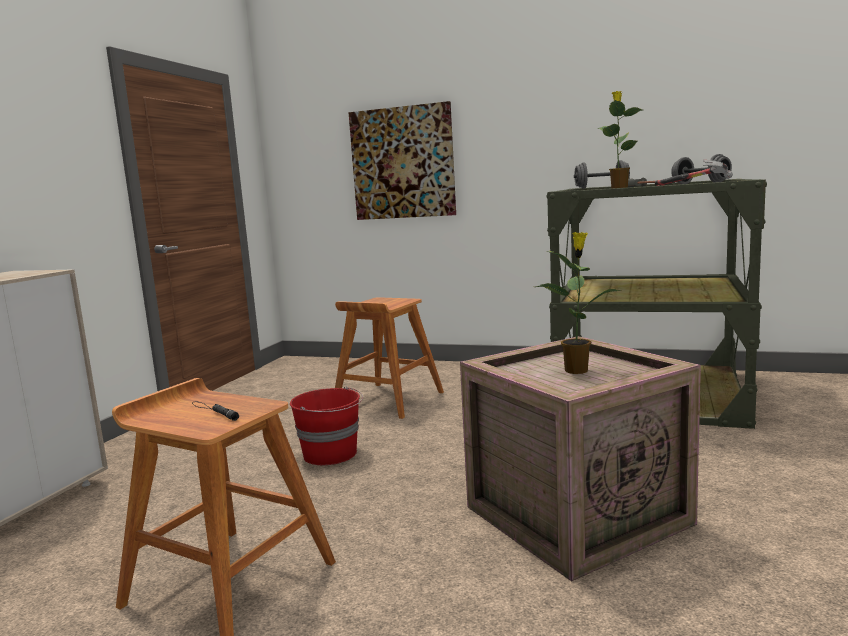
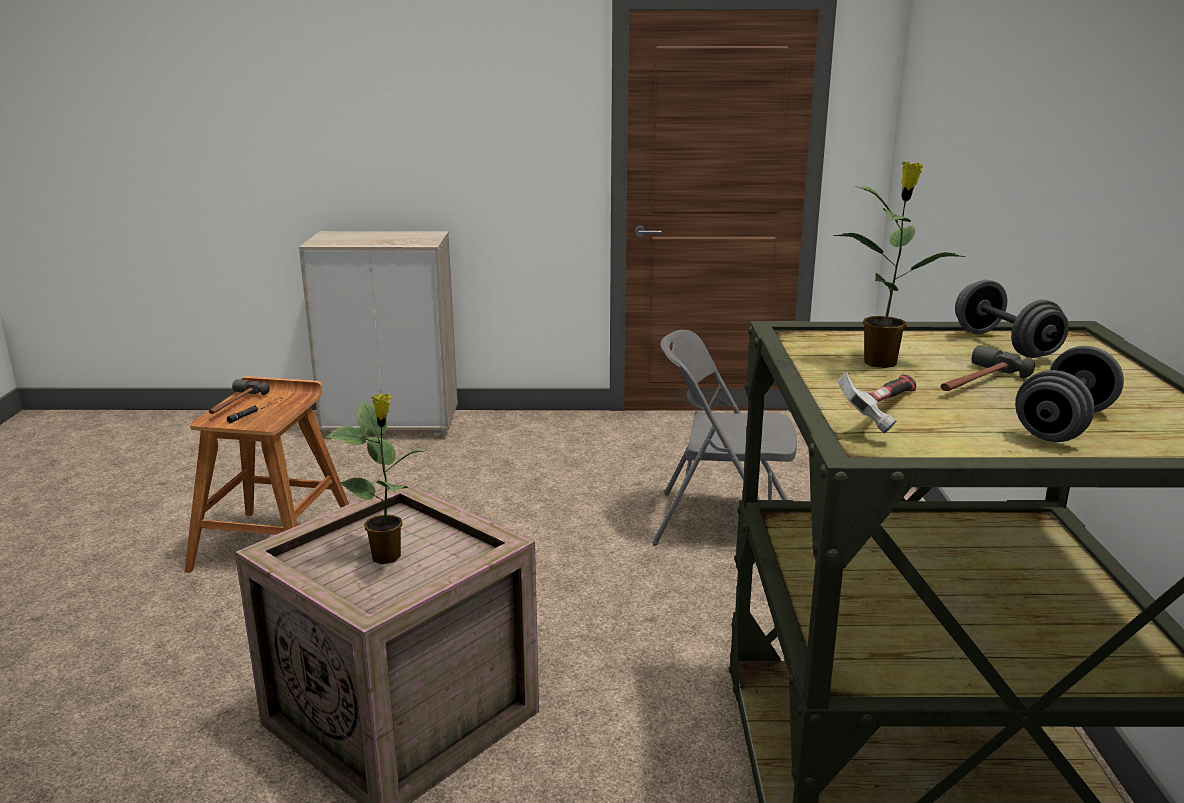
camera: 70 degrees right, 10 degrees up
(177, 419) = (234, 404): none -> hammer
(331, 454) = (532, 527): red bucket -> none
(388, 400) = (723, 523): brown stool -> grey chair
(402, 163) = (974, 174): picture -> none

